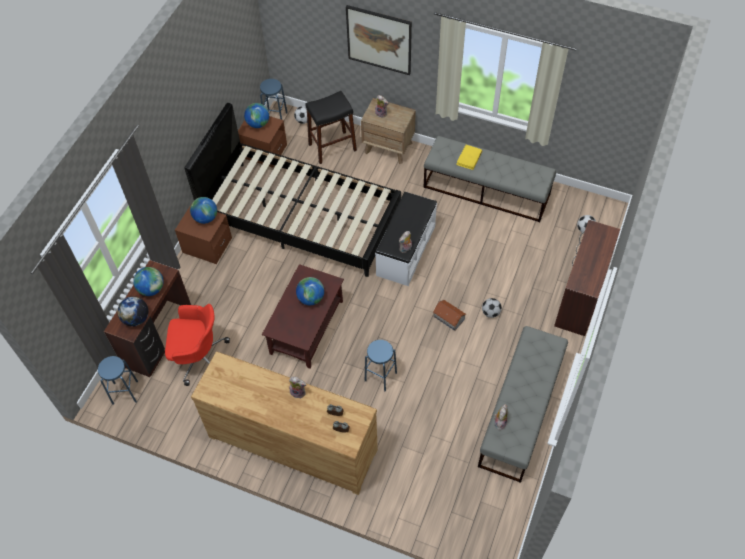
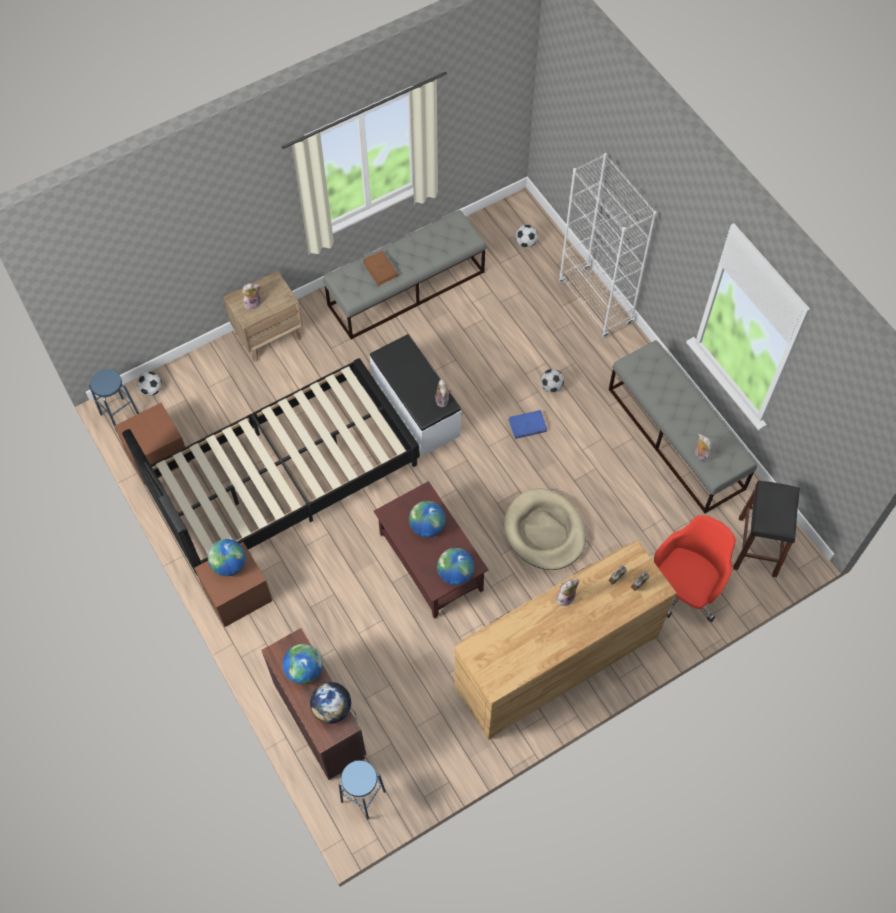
camera: 55 degrees left, 5 degrees up
(199, 357) = (381, 691): red office chair -> red office chair (684, 589)
(258, 124) = (142, 430): globe -> globe (455, 573)
(332, 147) = (217, 386): black stool -> black stool (757, 547)
(379, 39) = (214, 225): picture -> none
(380, 376) = (544, 531): blue stool -> beige dog bed
(449, 318) = (527, 425): toy house -> blue book
(469, 158) = (380, 269): yellow book -> brown book
(579, 297) = (595, 303): brown desk -> white bookcase

